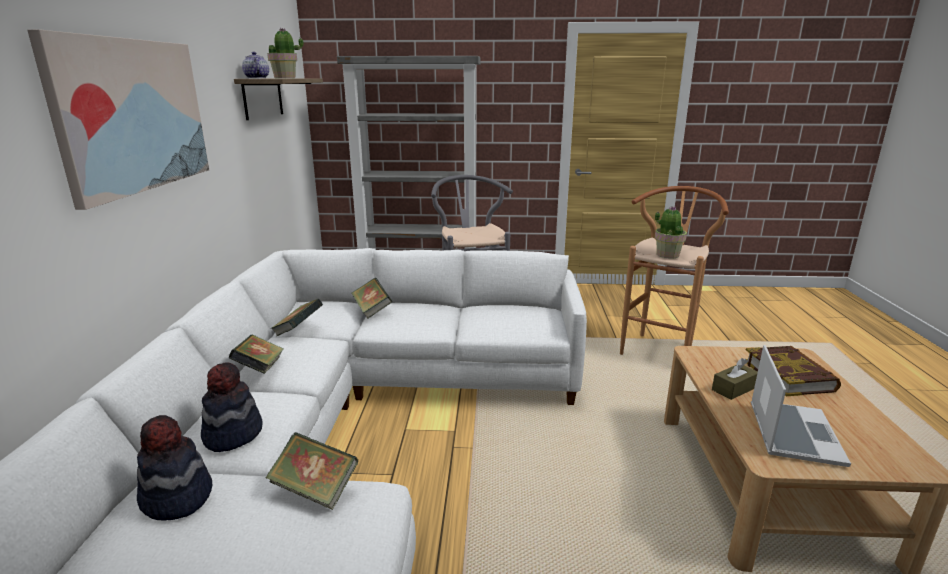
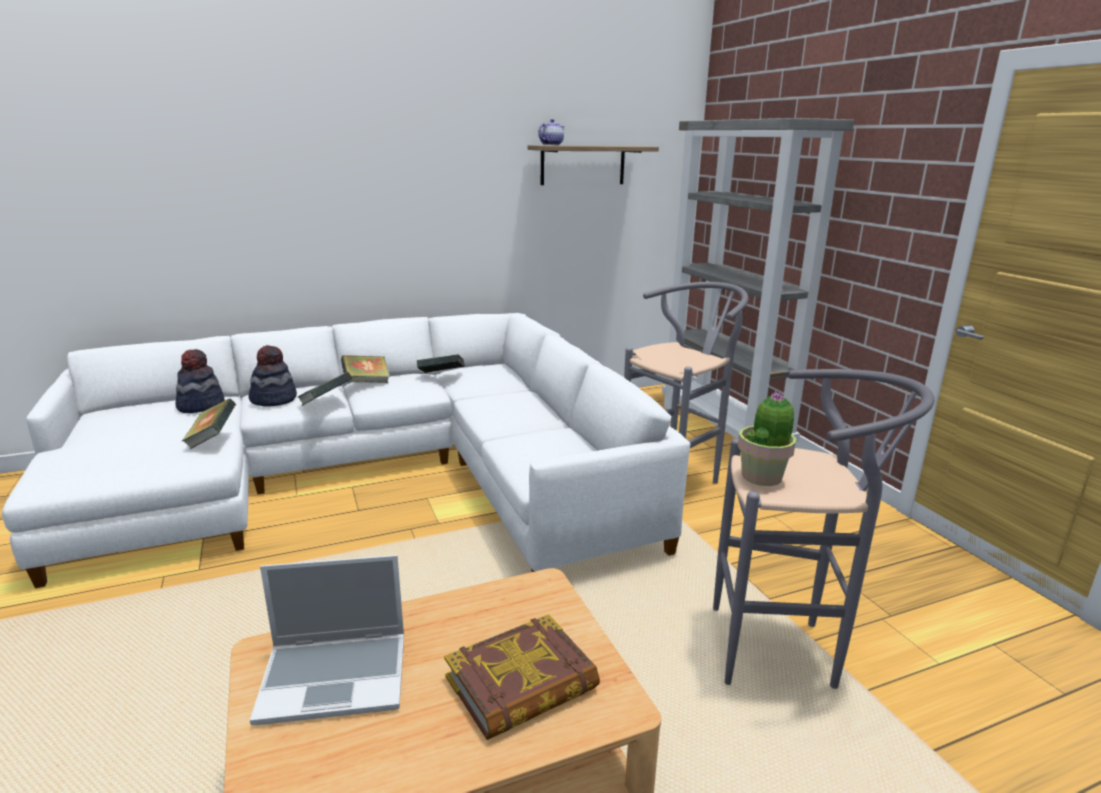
camera: 65 degrees right, 0 degrees up
(133, 115) = (366, 170): picture -> none
(285, 78) = (596, 145): potted plant -> none
(372, 310) = (508, 389): book -> book (326, 402)
(660, 348) = (785, 651): brown stool -> grey stool
(733, 389) = (446, 624): brown tissue box -> none

